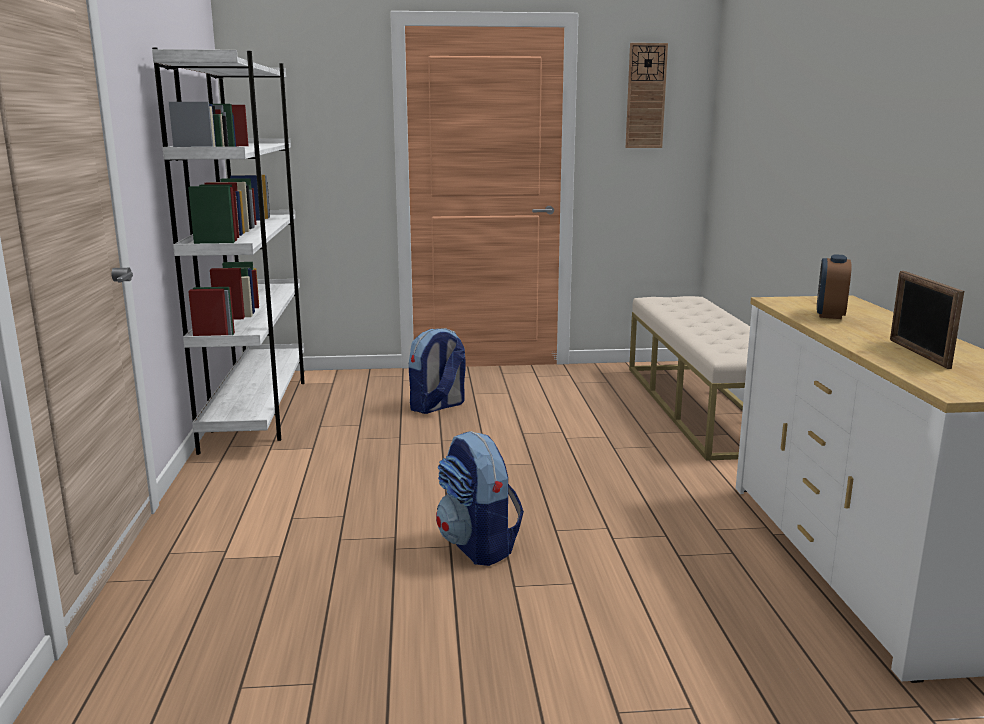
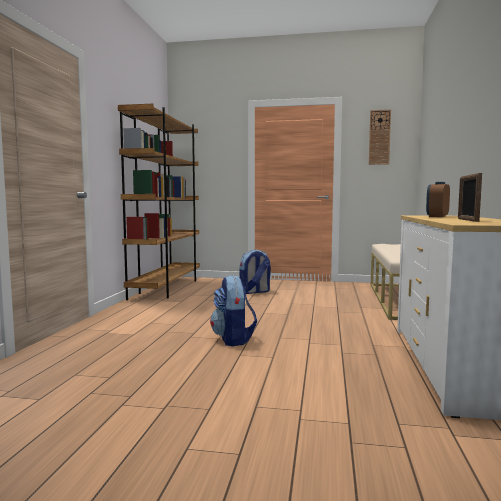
camera: 15 degrees right, 10 degrees down
(258, 410) = (166, 288): white bookcase -> brown bookcase

